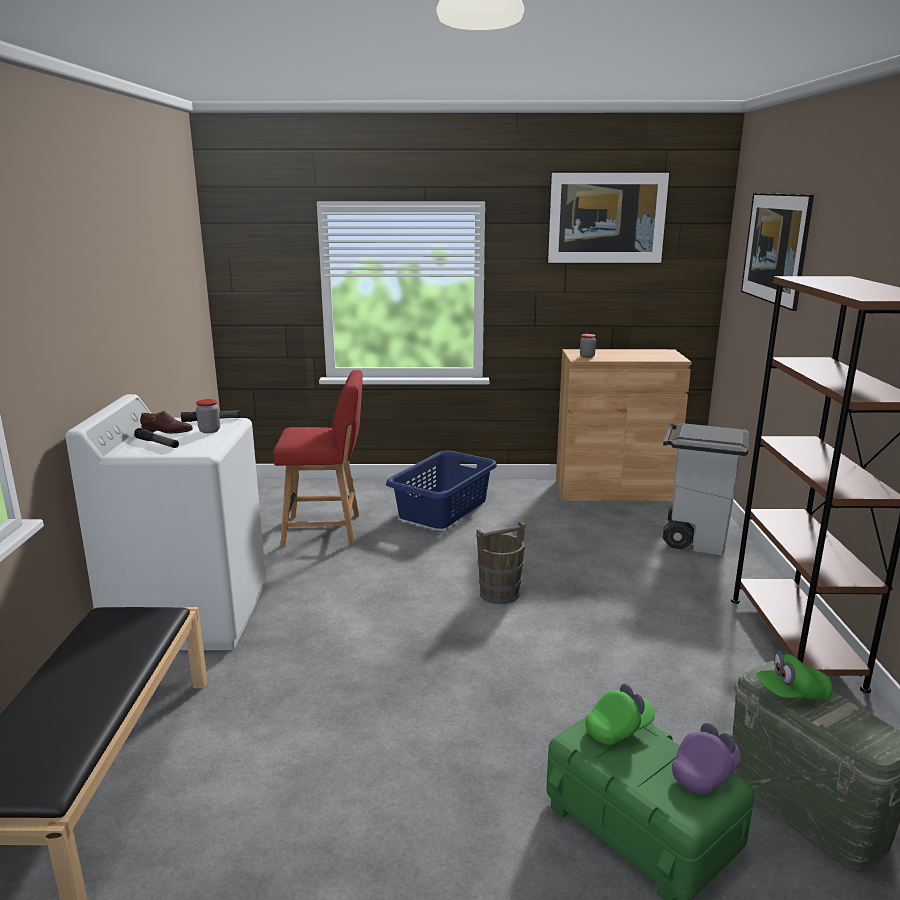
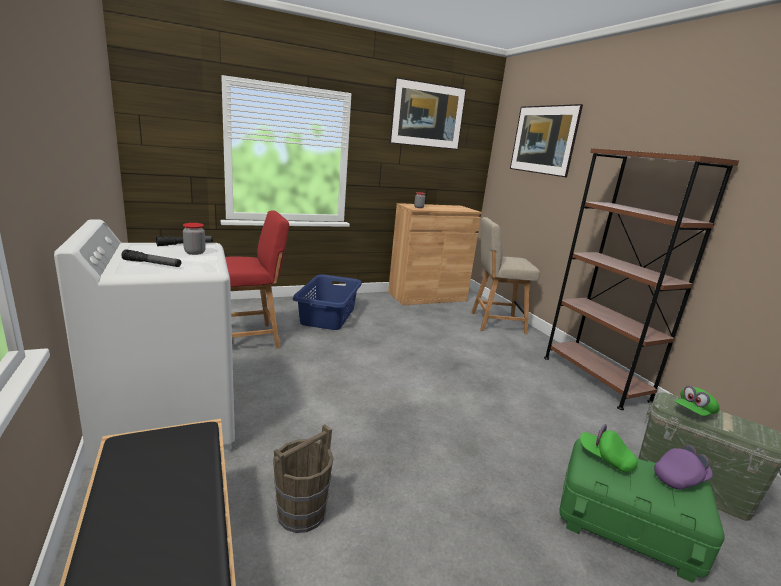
camera: 25 degrees left, 0 degrees up
(167, 432) = (151, 254): brown shoe -> none
(499, 593) = (409, 371): brown bucket -> brown bucket (301, 513)
(619, 729) = (605, 458): green cap -> green cap turned 90 degrees counterclockwise
(694, 538) = (494, 322): grey trash can -> beige chair
(705, 773) = (680, 478): purple cap -> purple cap turned 45 degrees clockwise

